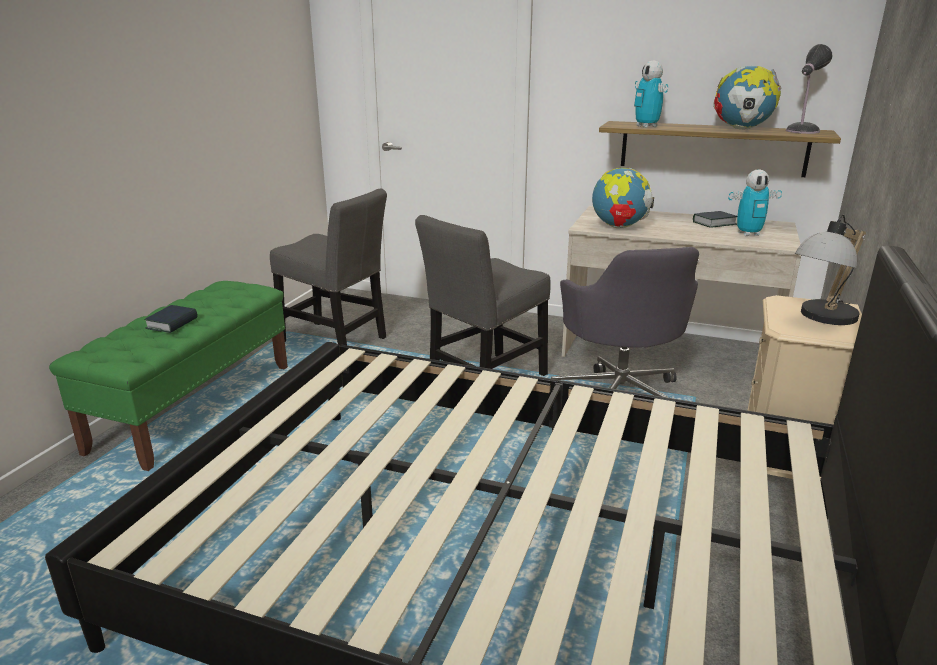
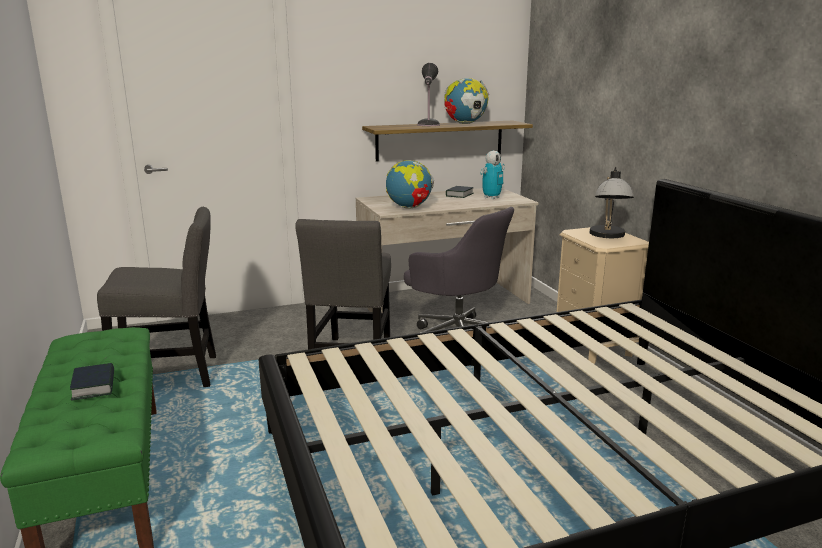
camera: 40 degrees left, 5 degrees down
(646, 126) = (404, 127): toy robot -> none
(801, 131) = (501, 122): table lamp -> table lamp (428, 125)

